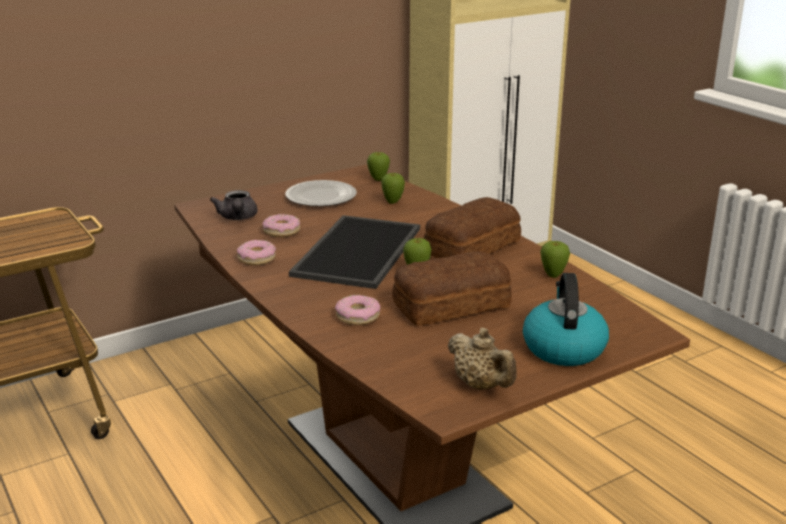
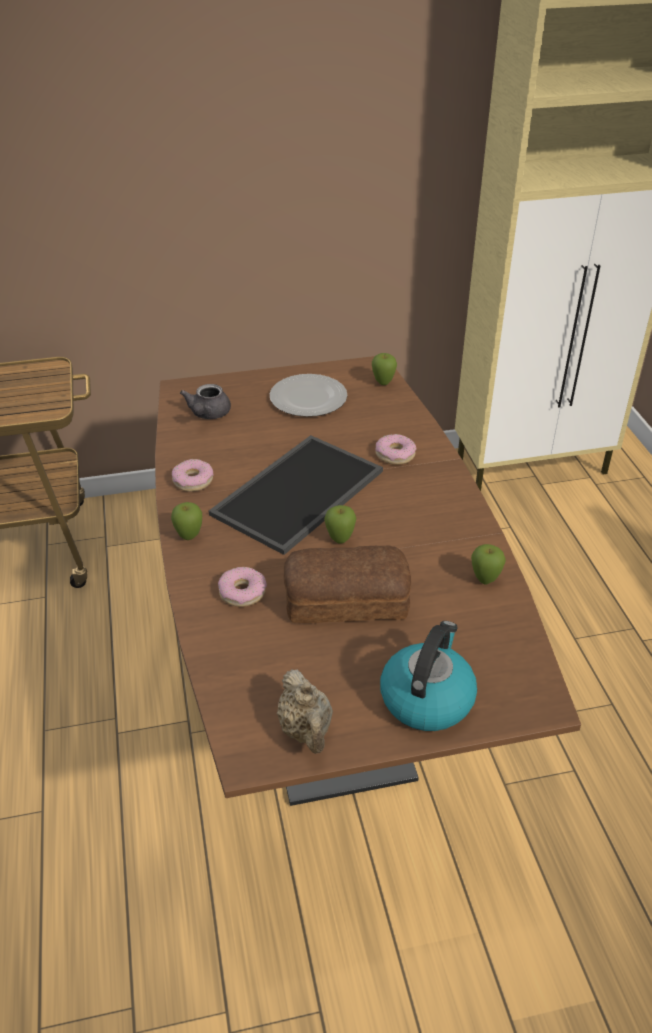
camera: 20 degrees right, 15 degrees up
(281, 231) = (239, 444): donut -> donut (395, 455)
(393, 202) = (378, 423): apple -> apple (189, 537)
(469, 247) = (419, 512): bread -> none

